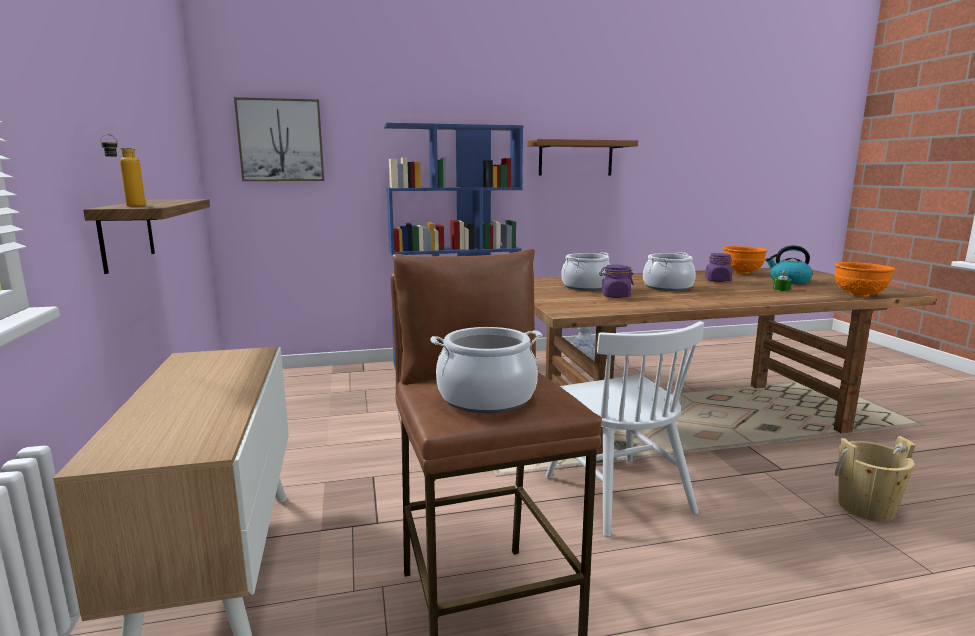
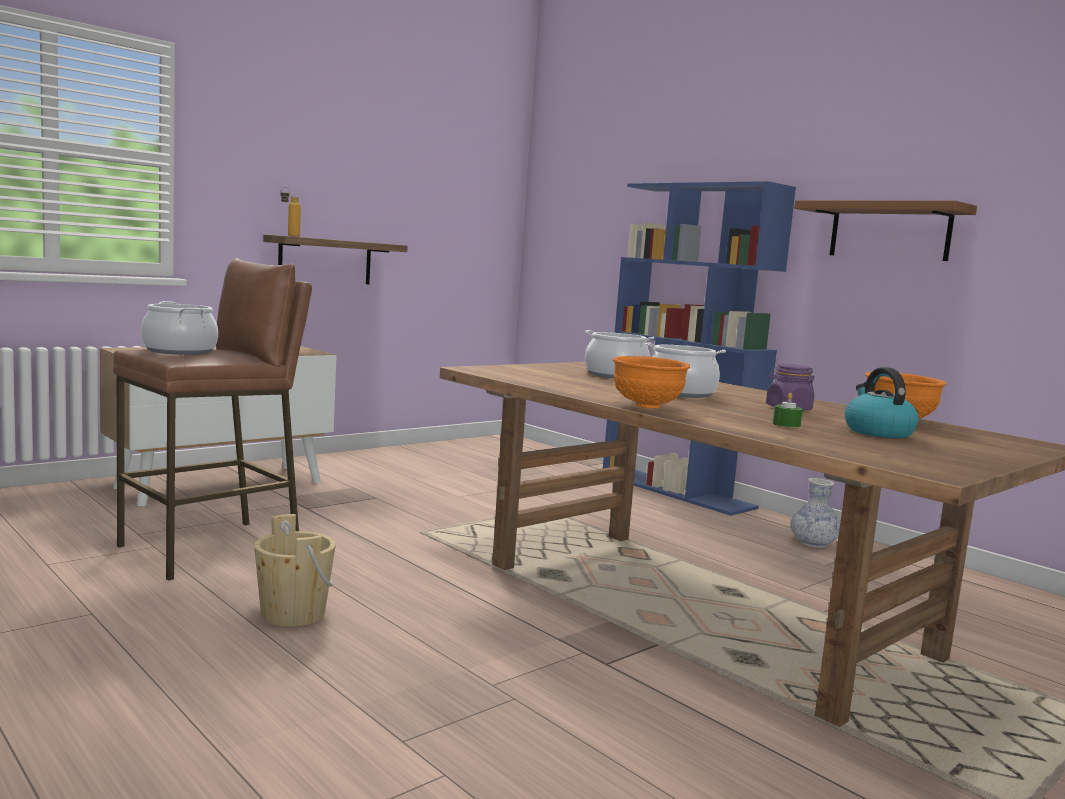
camera: 60 degrees right, 5 degrees down
(281, 140) = (577, 206): picture -> none
(615, 296) = (581, 379): purple jar -> none
(617, 493) = (436, 578): white chair -> none
(860, 295) = (830, 449): orange bowl -> orange bowl (647, 406)
(866, 507) = (547, 714): beige bucket -> beige bucket (293, 614)

